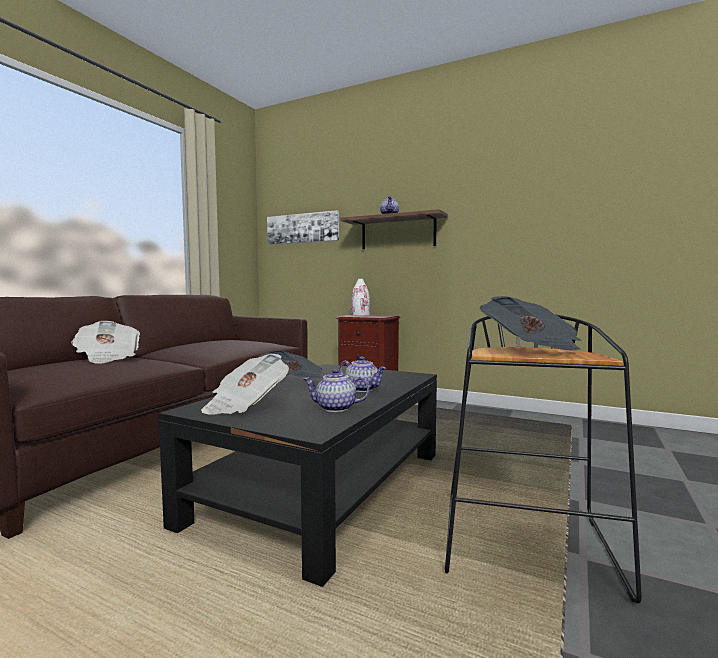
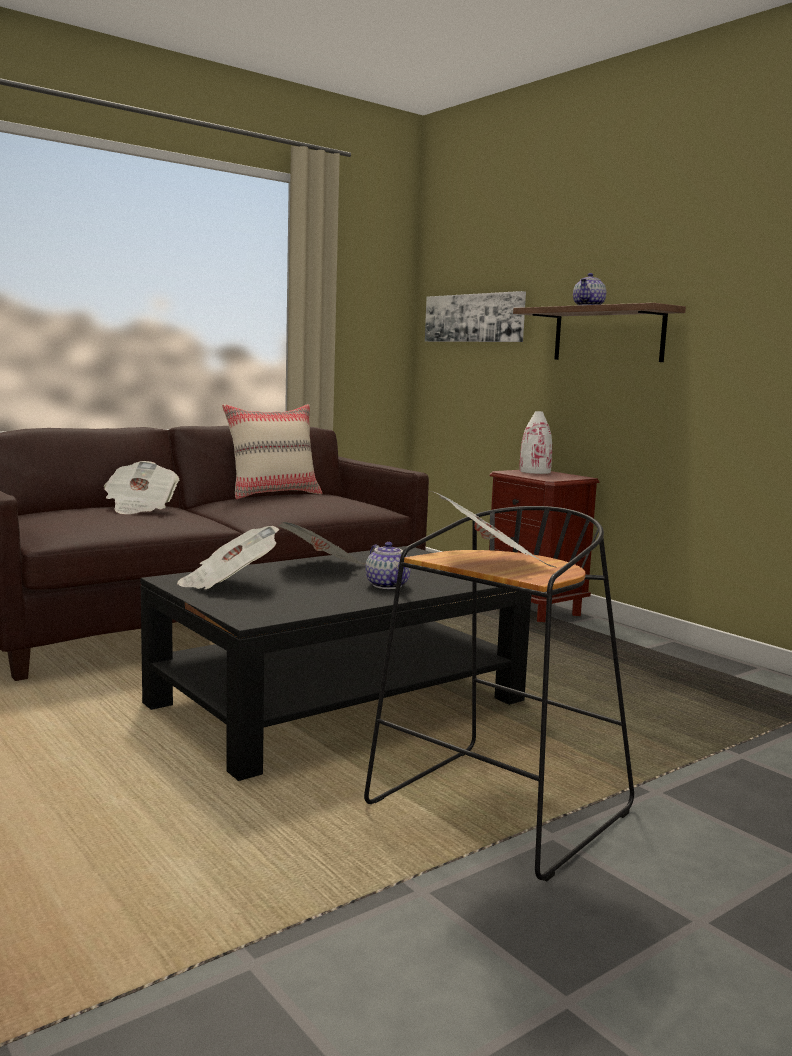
camera: 25 degrees right, 5 degrees up
(199, 341) = (273, 494): none -> beige pillow
(335, 408) = (313, 601): teapot -> none

